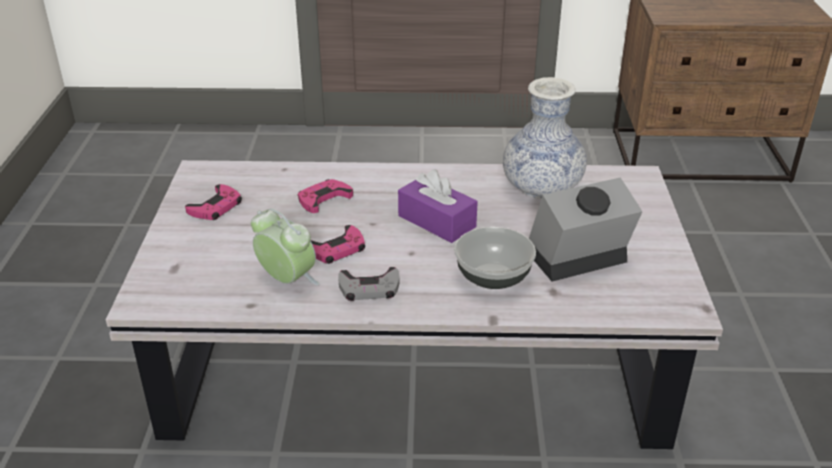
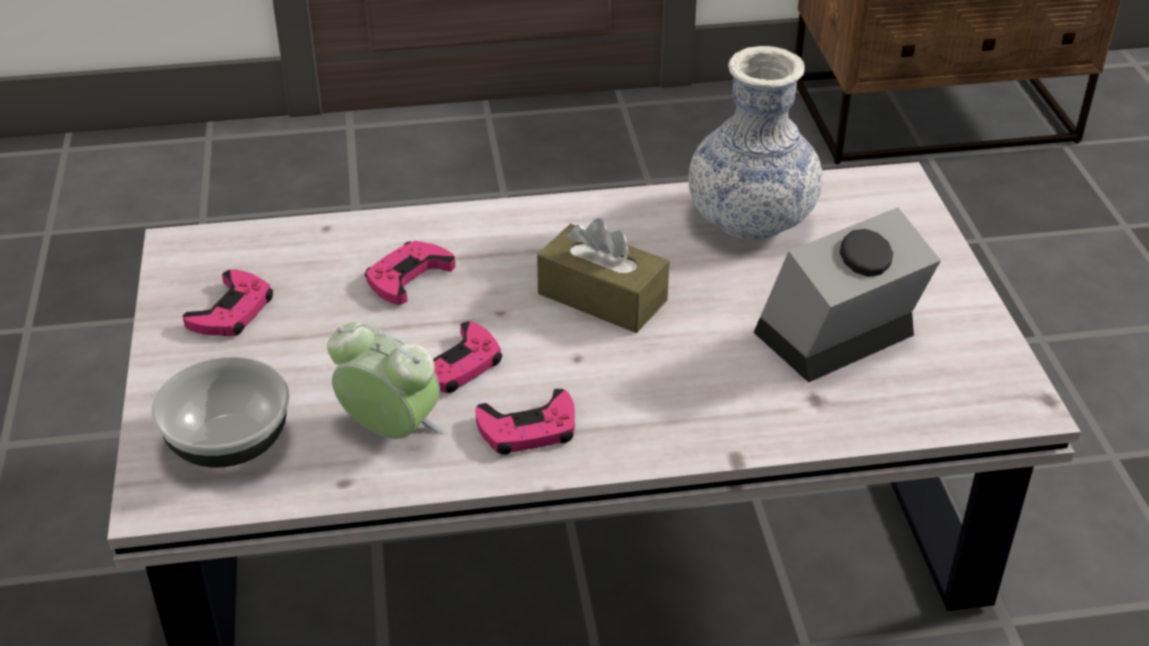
camera: 10 degrees left, 5 degrees up
(369, 289) = (528, 429): grey game controller -> pink game controller
(436, 221) = (602, 297): purple tissue box -> brown tissue box
(494, 278) = (719, 387): bowl -> bowl (230, 443)

